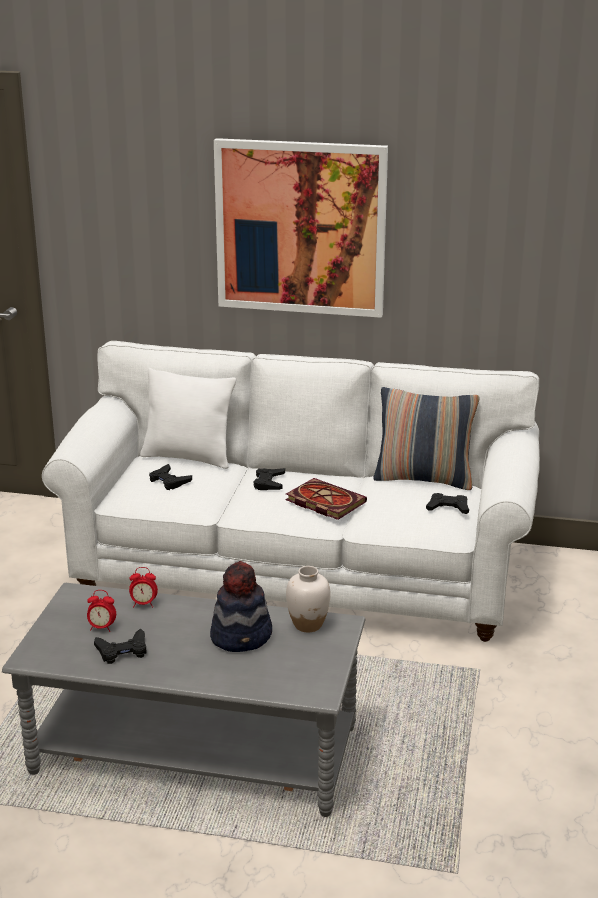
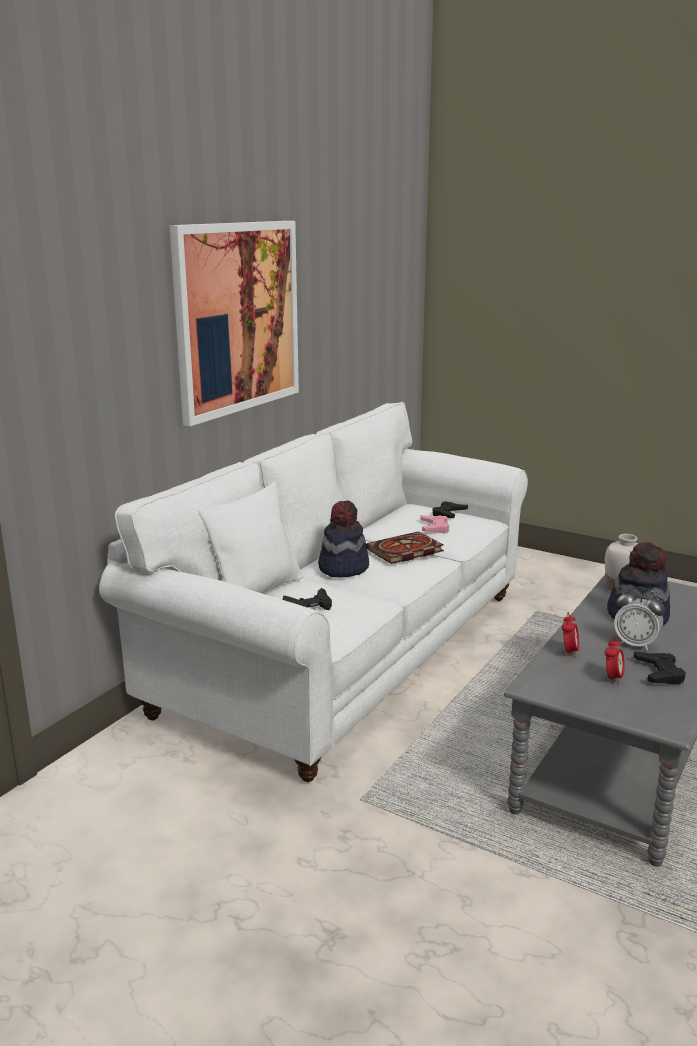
camera: 70 degrees left, 5 degrees down
(176, 637) = (635, 644): none -> alarm clock
(269, 483) = (343, 567): black game controller -> hat
(397, 506) = (434, 527): none -> pink game controller
(424, 479) = (389, 513): pillow -> none

